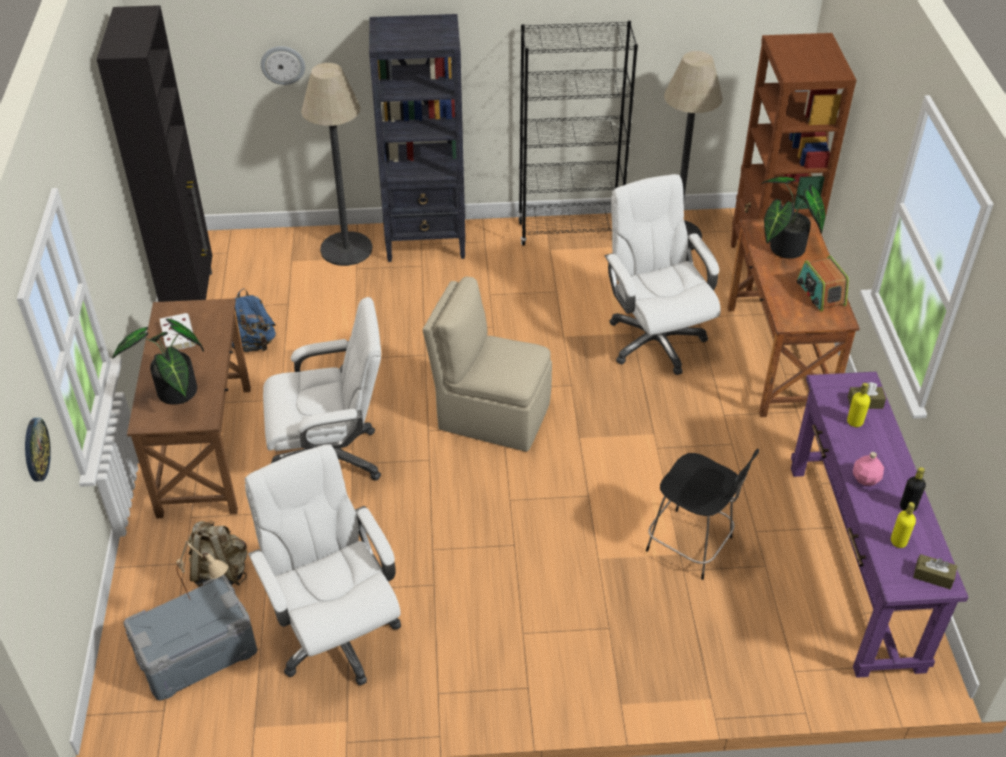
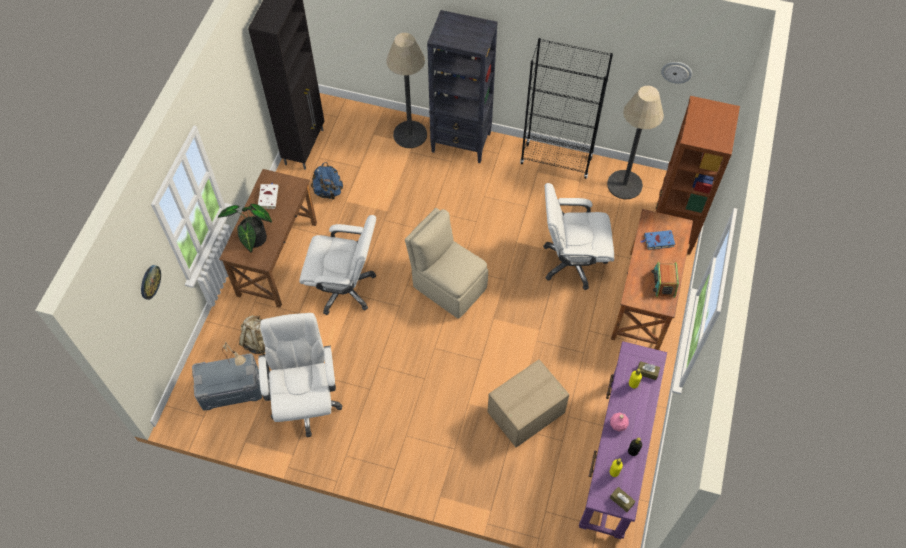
camera: 20 degrees right, 15 degrees up
(283, 64) = (384, 21): wall clock -> wall clock (676, 71)
(654, 340) = (572, 262): white office chair -> white office chair turned 90 degrees counterclockwise
(692, 545) = (526, 413): black chair -> cardboard box
(783, 249) = (658, 241): potted plant -> blue book

